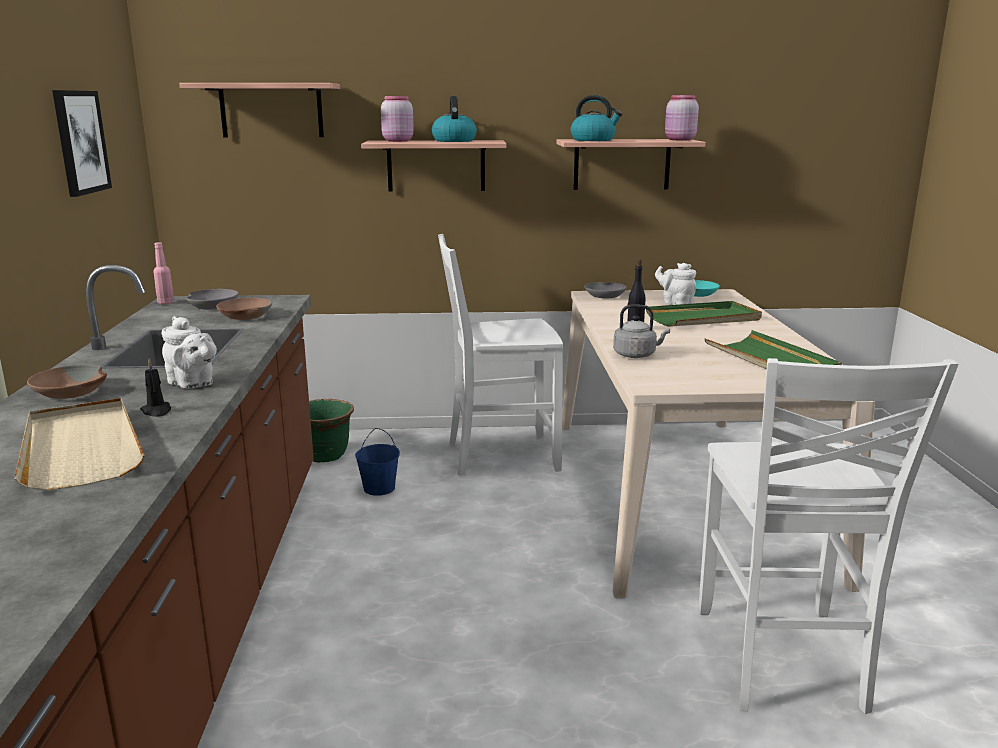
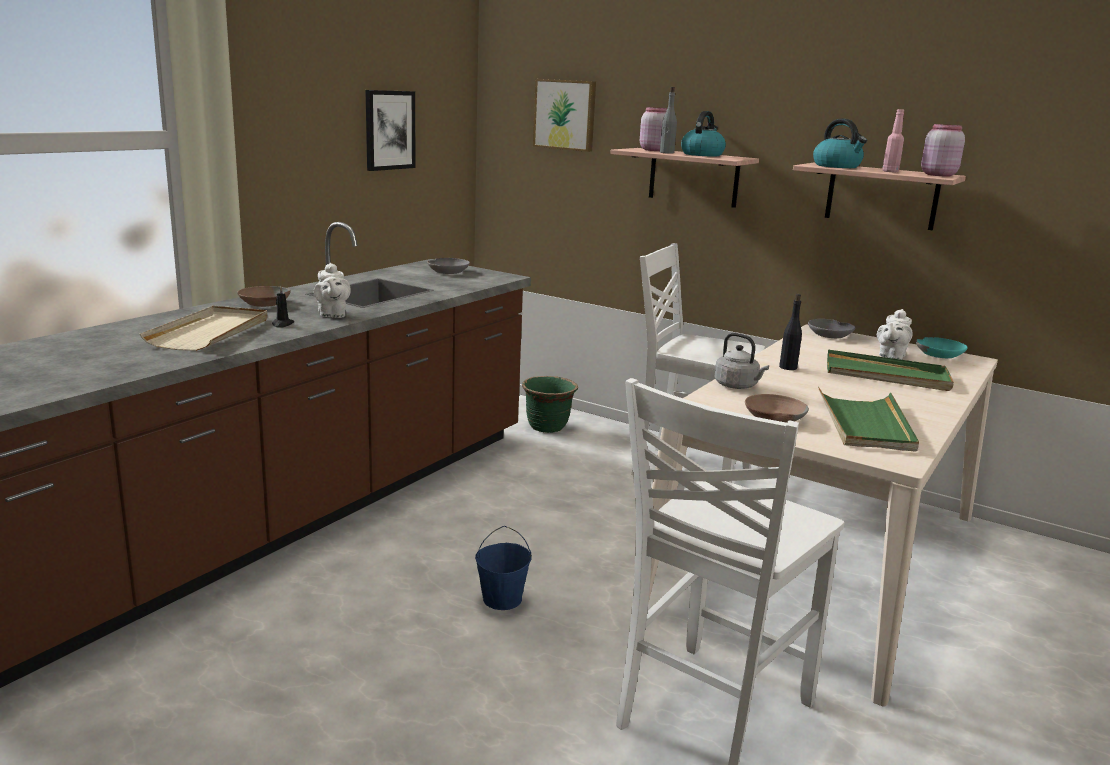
camera: 35 degrees right, 0 degrees up
(166, 303) = (424, 263): pink bottle -> pink bottle (890, 171)
(244, 316) = (452, 282): brown bowl -> brown bowl (773, 417)
(271, 110) = (565, 114): shelf -> picture
(379, 488) = (555, 463): blue bucket -> blue bucket (502, 599)
(421, 142) = (666, 153): none -> grey bottle
(675, 303) = (891, 356): white teapot -> white teapot turned 135 degrees counterclockwise

